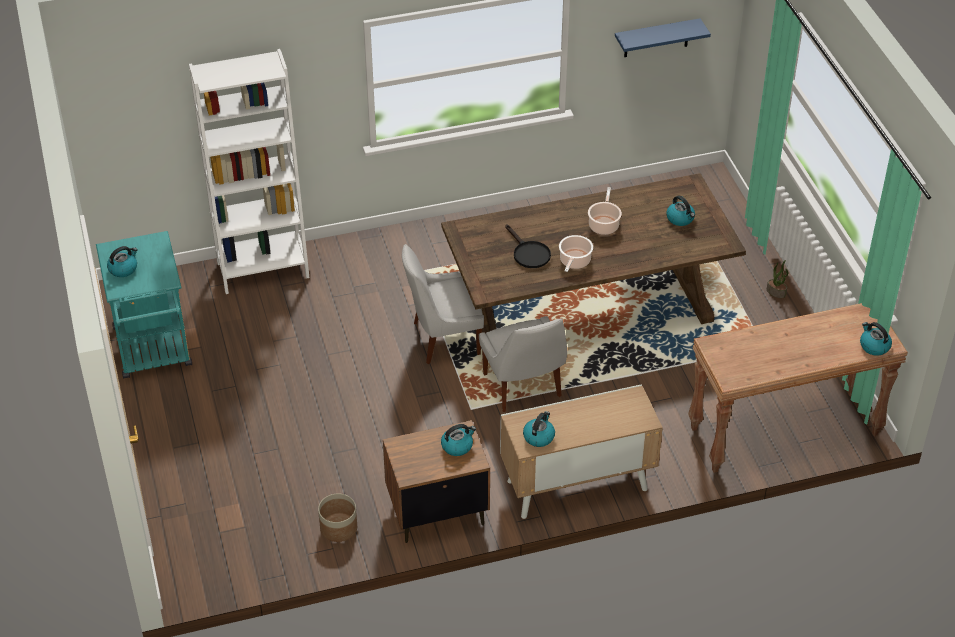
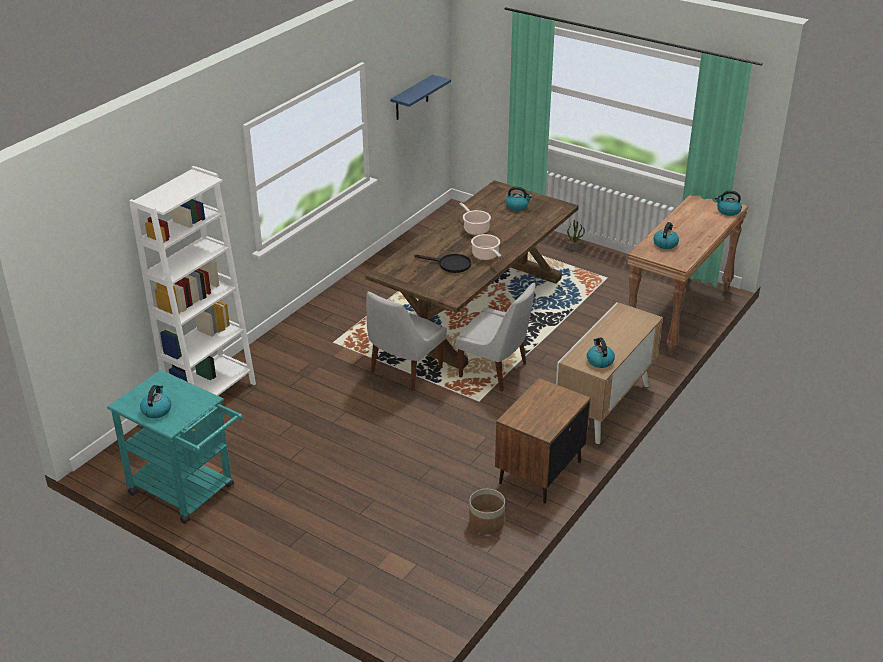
camera: 40 degrees left, 10 degrees down
(457, 446) = (552, 397): kettle -> kettle (665, 243)

